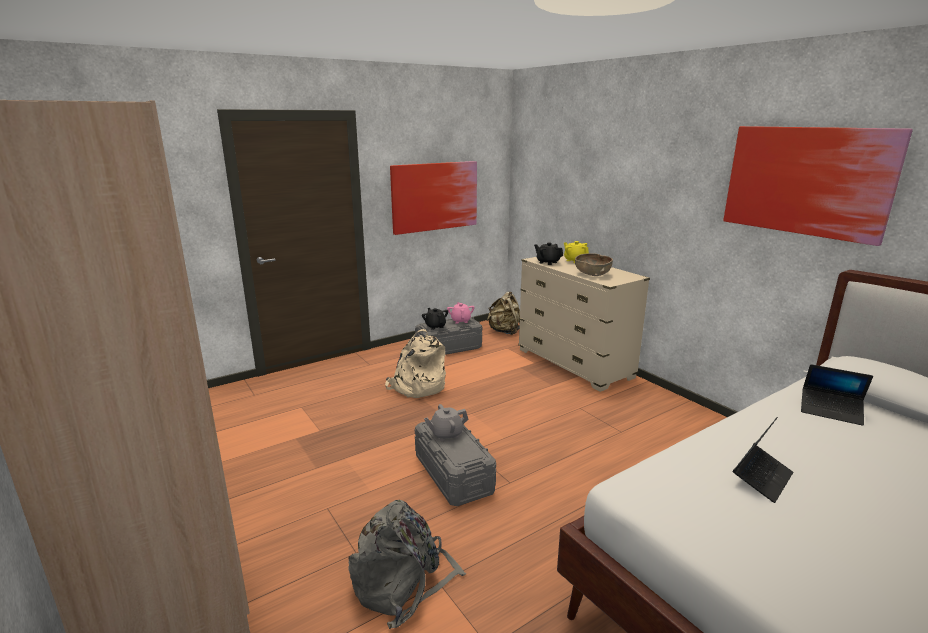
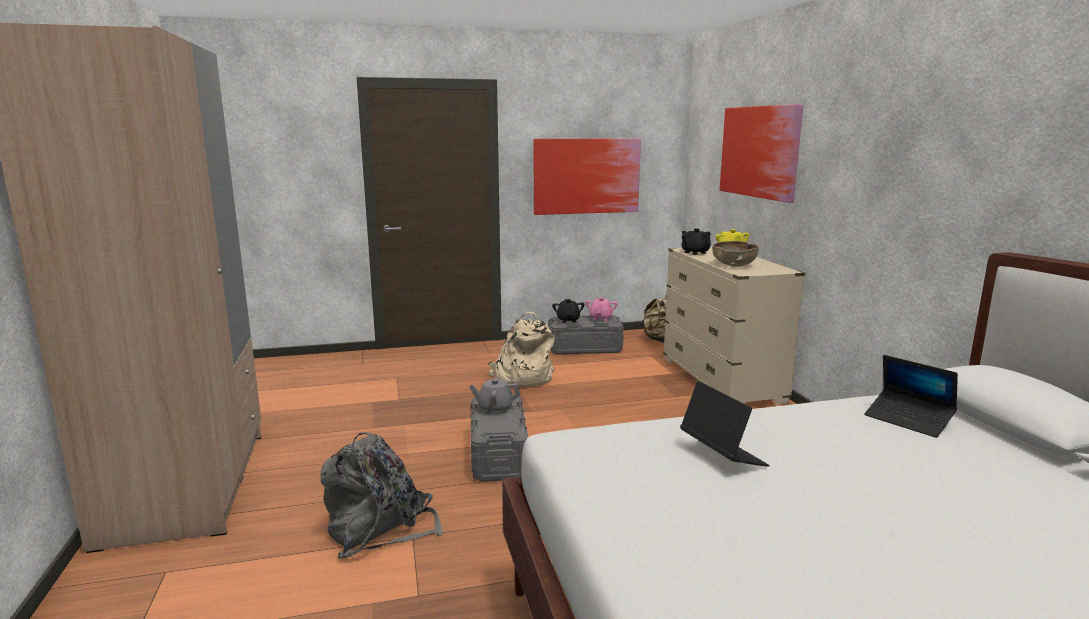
camera: 20 degrees right, 5 degrees down
(761, 478) = (722, 454): laptop -> laptop turned 90 degrees counterclockwise
(806, 181) = (964, 138): picture -> picture (759, 152)

